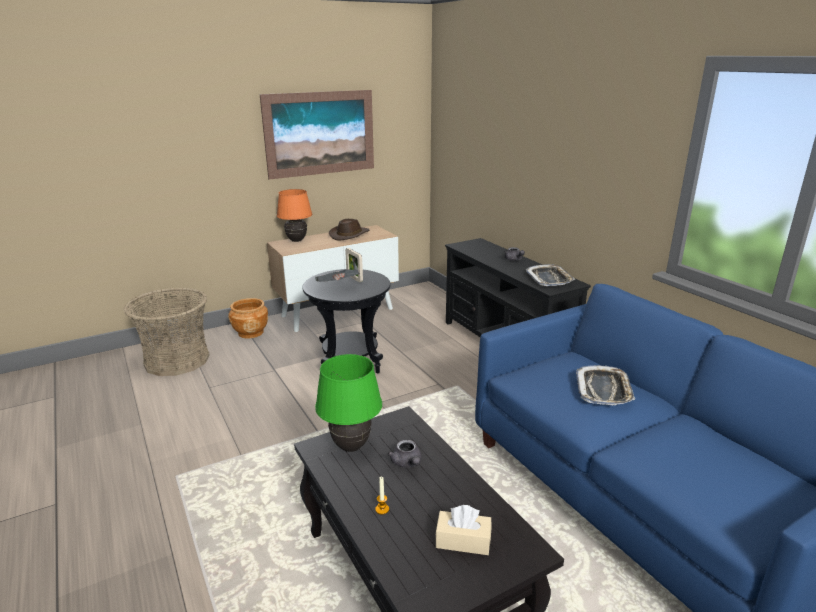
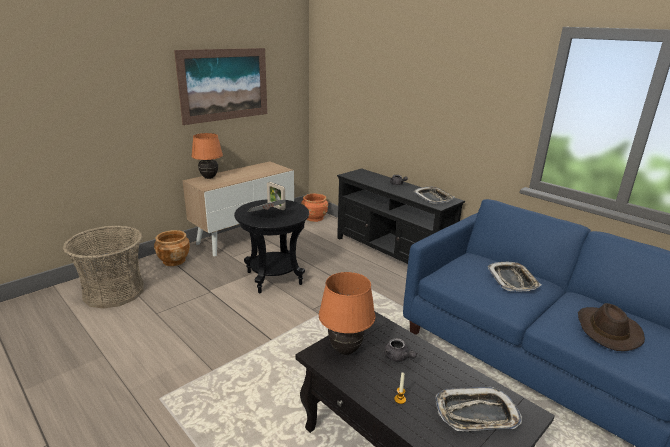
camera: 15 degrees left, 0 degrees up
(349, 235) = (252, 170): brown hat -> brown hat (606, 330)
(351, 447) = (345, 350): green table lamp -> orange table lamp
(429, 296) = (314, 218): none -> orange planter
(463, 541) = (476, 414): beige tissue box -> tray

